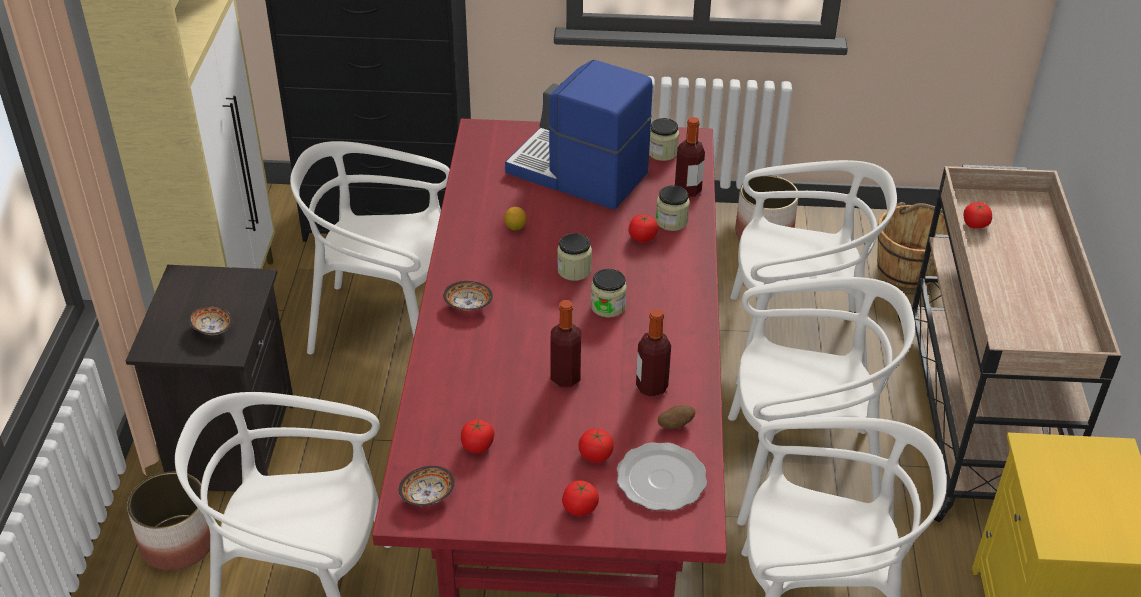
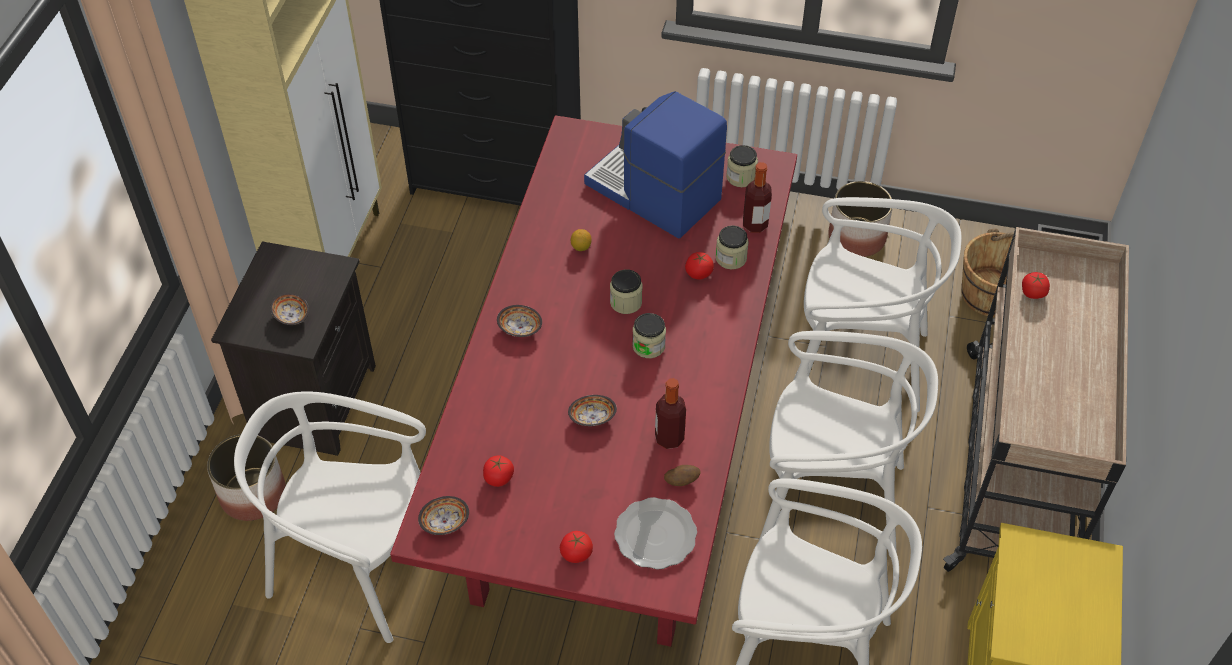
camera: 10 degrees right, 10 degrees up
(385, 326) = (472, 296): white chair -> none
(565, 378) = (592, 418): bottle -> bowl
(595, 455) = (602, 502): tomato -> none

